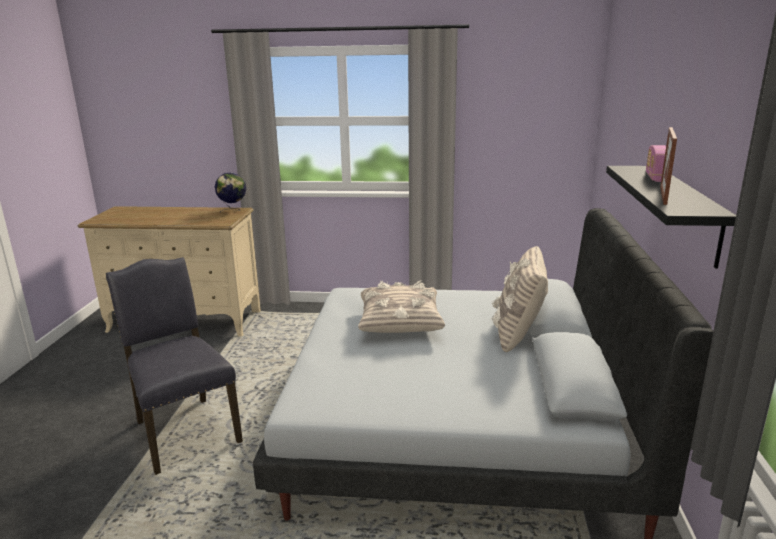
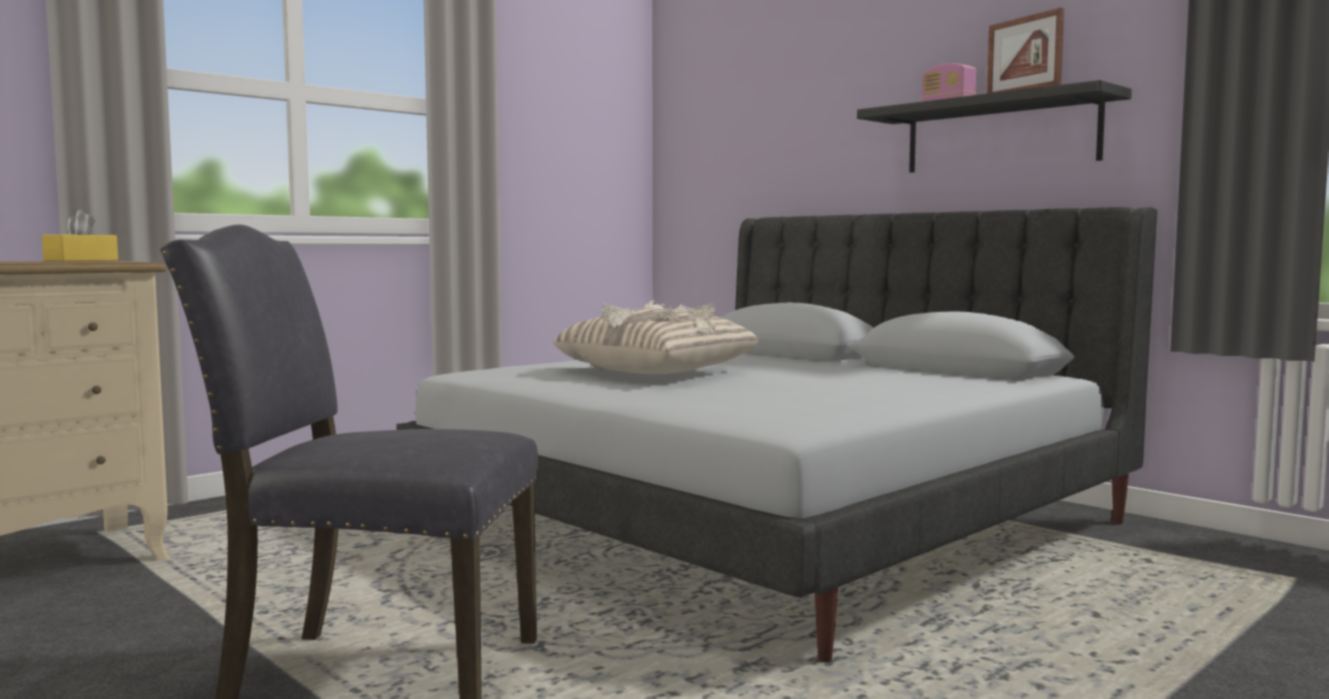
camera: 50 degrees left, 15 degrees down
(233, 210) = (81, 260): globe -> yellow tissue box
(516, 333) = (798, 360): beige pillow -> none

